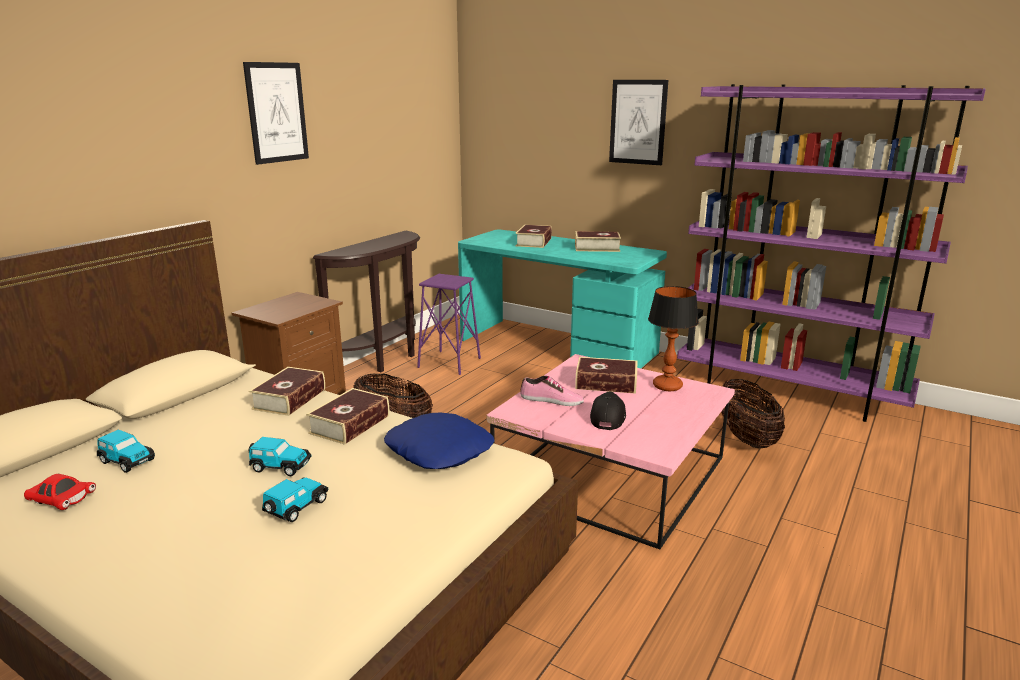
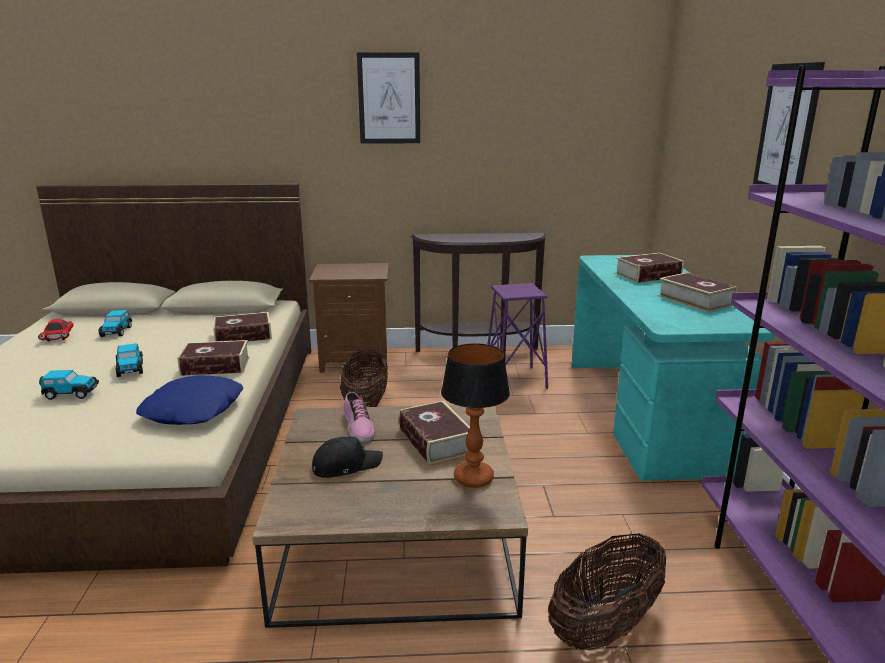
camera: 55 degrees right, 0 degrees up
(608, 473) = (394, 542): pink coffee table -> brown coffee table

